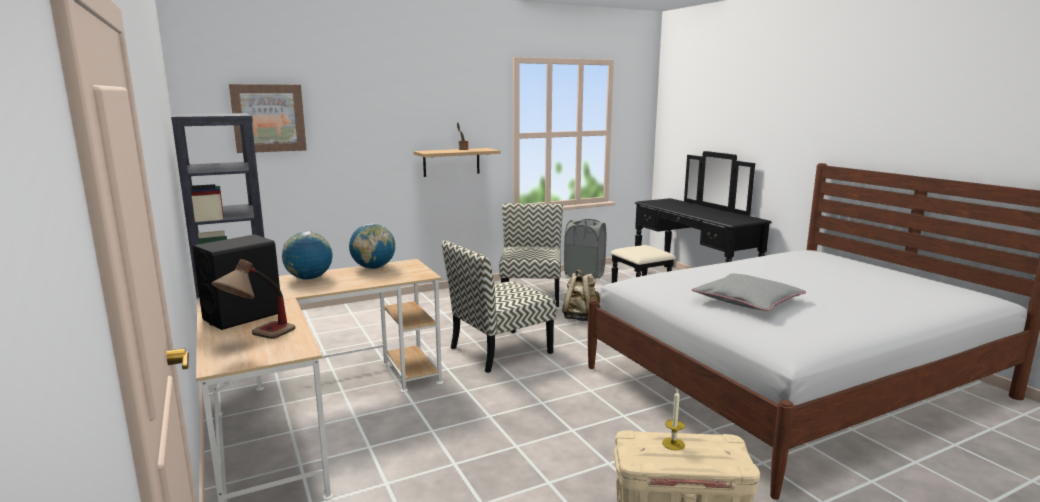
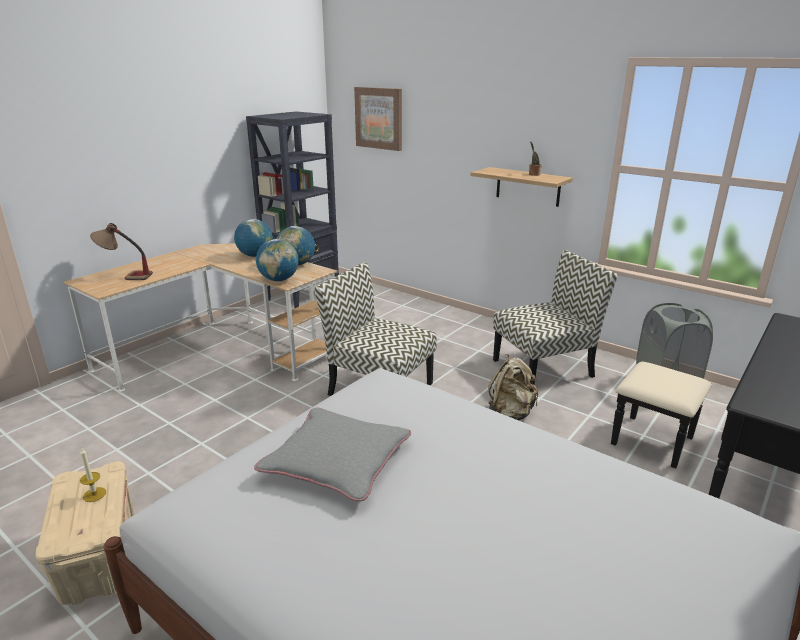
camera: 65 degrees right, 10 degrees up
(243, 316) = (166, 263): black speaker -> none
(409, 277) = (279, 280): none -> globe

